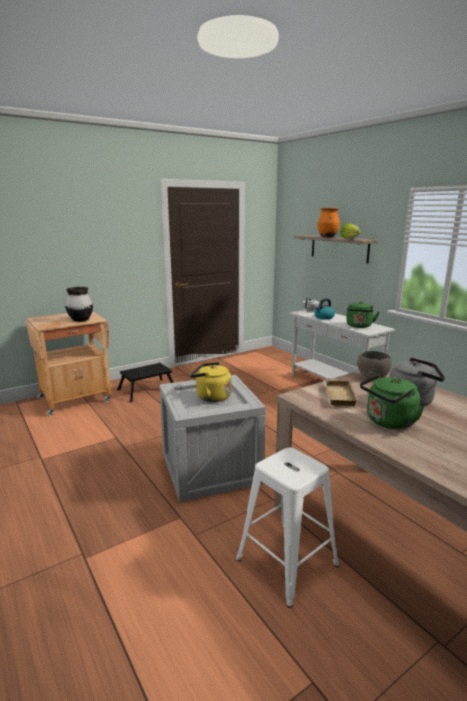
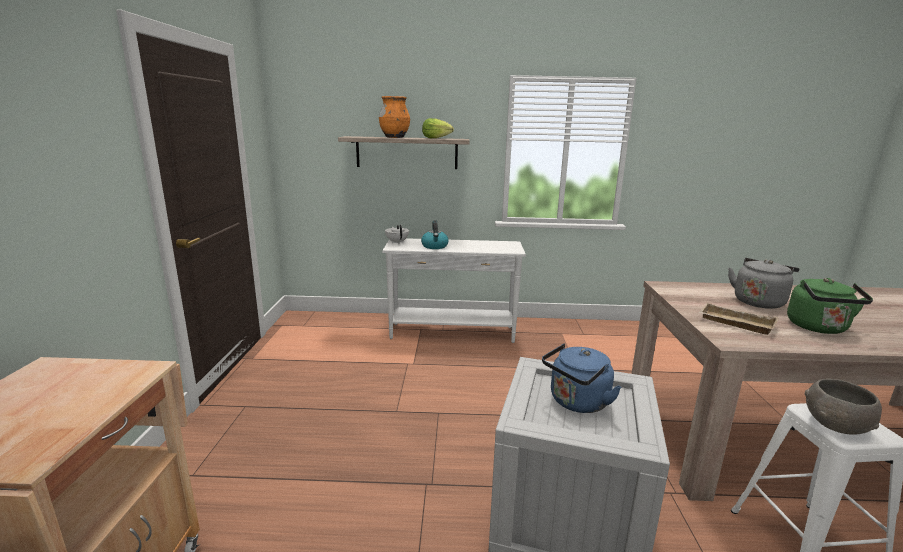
camera: 55 degrees left, 0 degrees up
(80, 320) = (102, 390): black vase -> none
(147, 390) = (232, 473): black step ladder -> none
(211, 397) = (577, 403): yellow kettle -> blue kettle
(359, 326) = (492, 247): green kettle -> none
(372, 376) = (679, 292): grey bowl -> grey bowl (835, 425)

